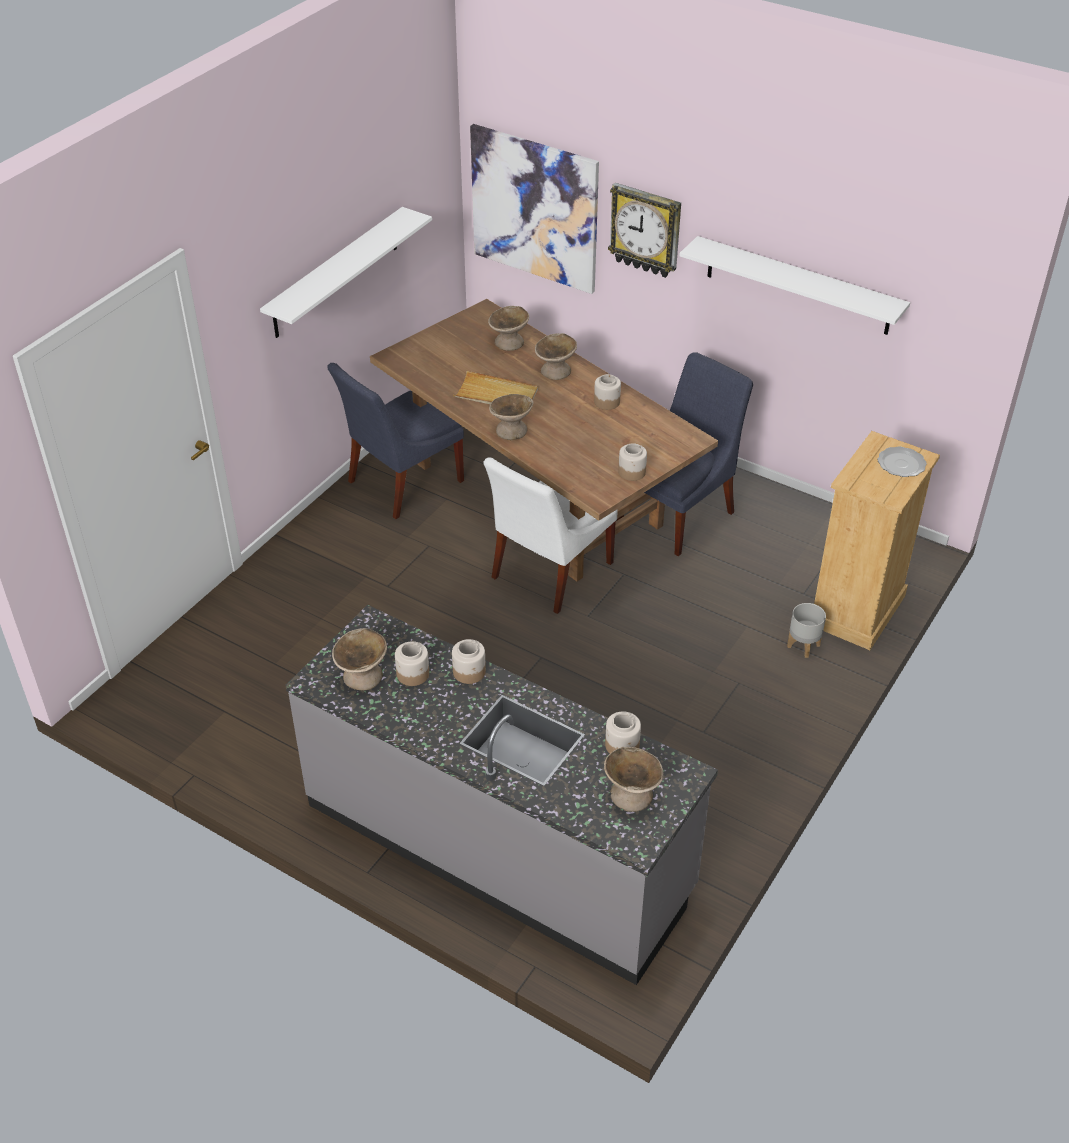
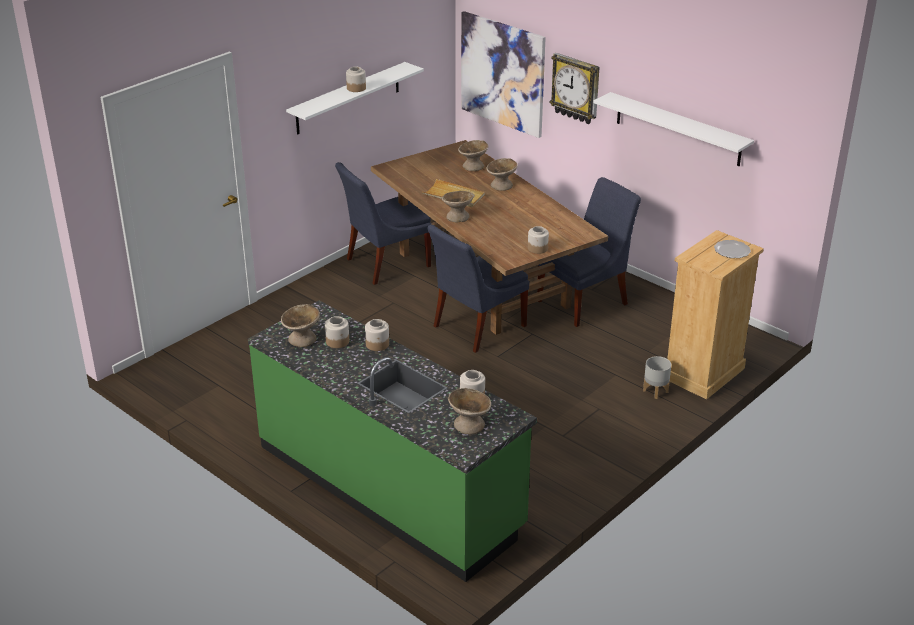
camera: 10 degrees right, 10 degrees down
(499, 846) = (390, 487): grey counter -> green counter
(548, 573) = (476, 327): white chair -> blue chair
(607, 402) = (533, 206): jar -> jar (356, 88)

